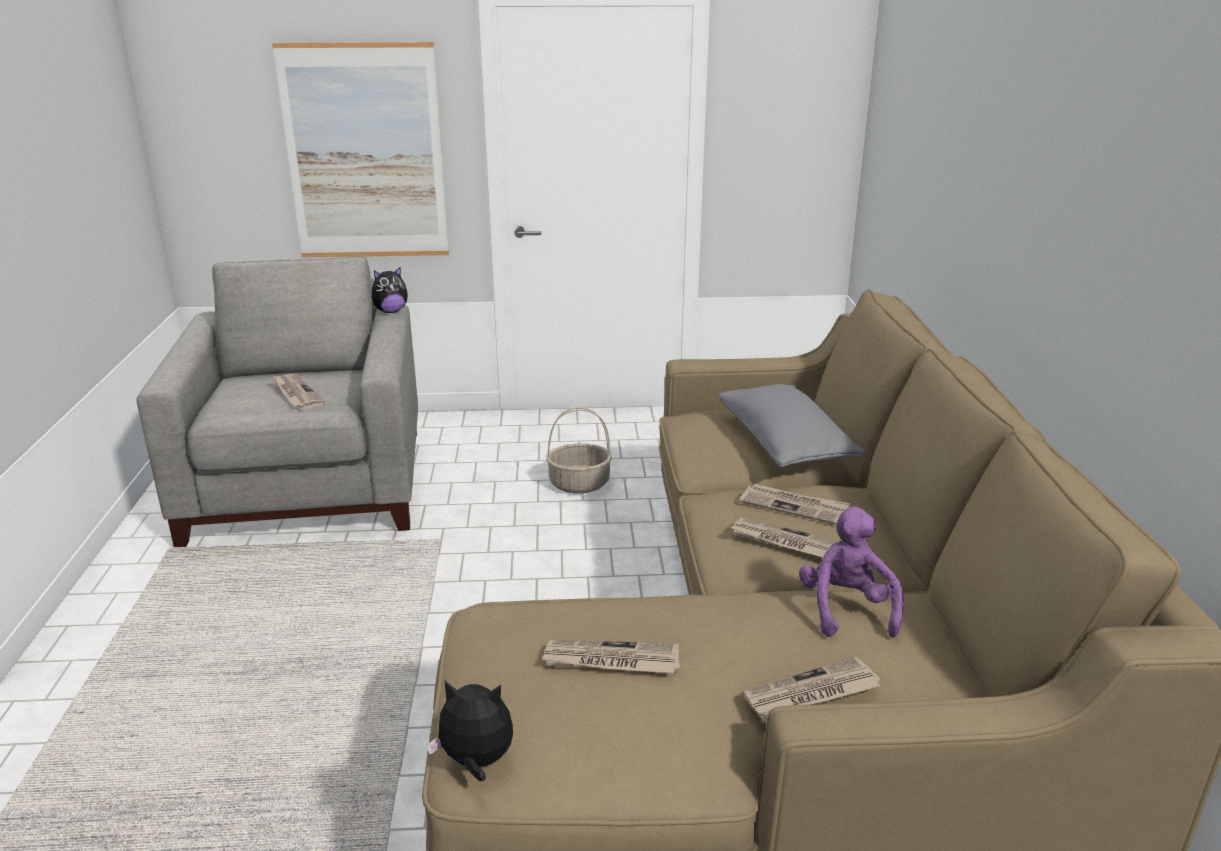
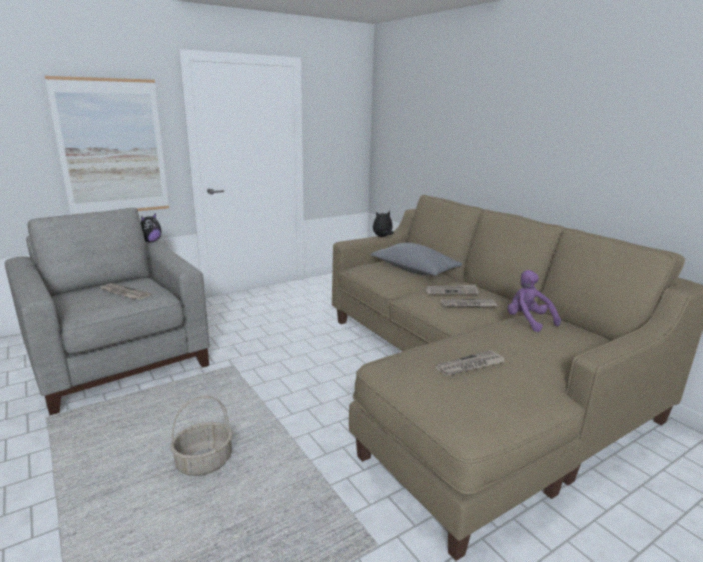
camera: 30 degrees left, 5 degrees down
(476, 762) = (468, 428): plush toy -> plush toy (382, 237)
(580, 484) = (283, 322): basket -> basket (204, 461)
(811, 693) = (559, 354): newspaper -> none

